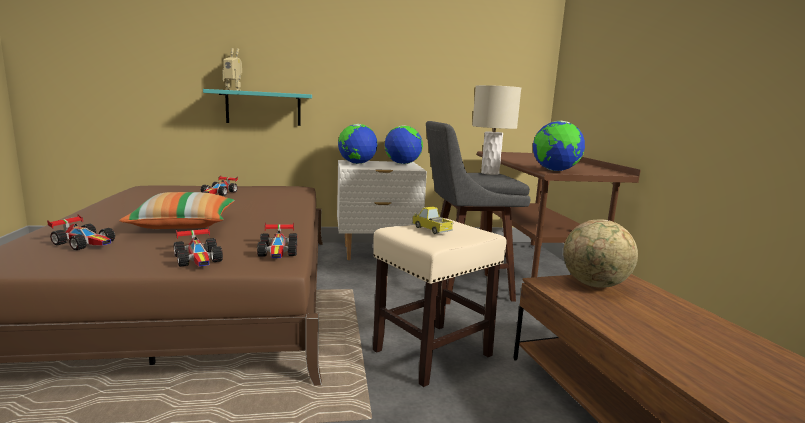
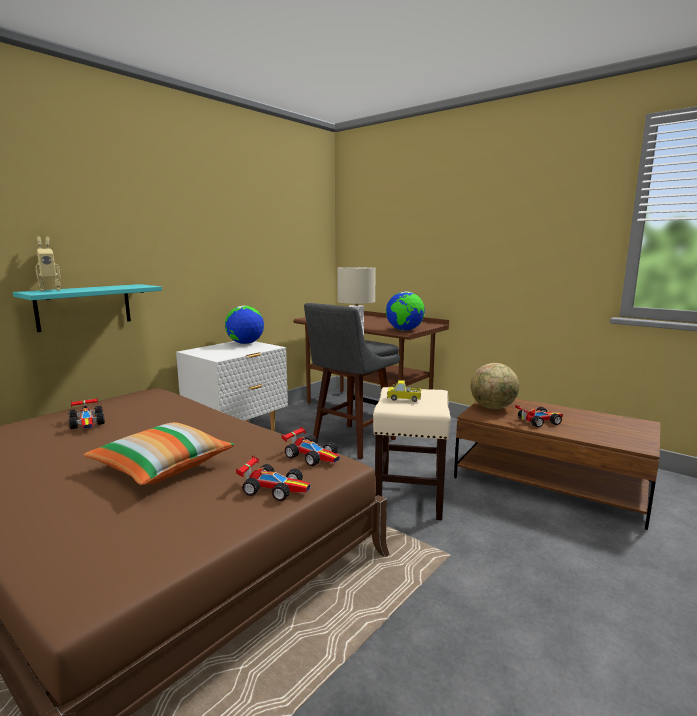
camera: 40 degrees left, 0 degrees up
(85, 243) = (118, 525): toy car -> toy car (538, 421)
(357, 163) = (210, 352): globe -> none

